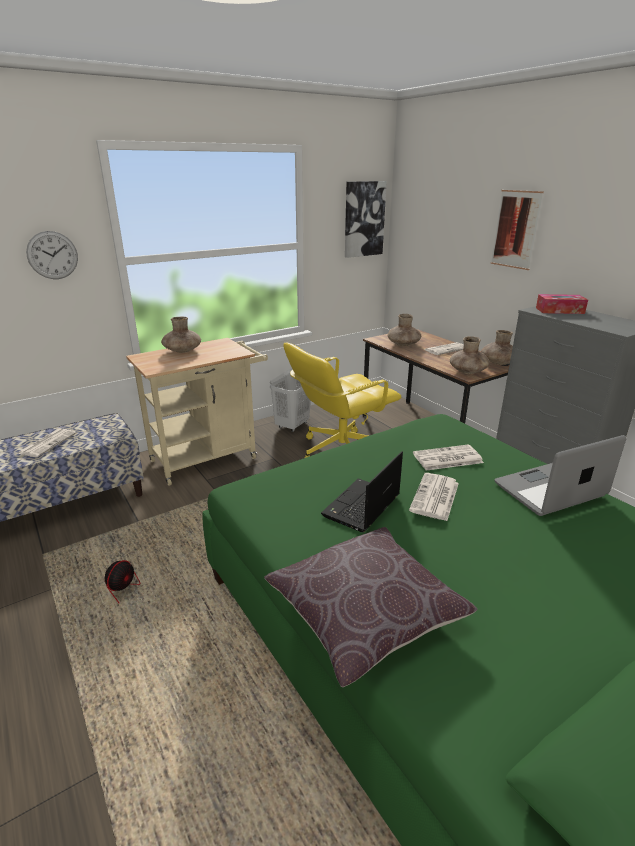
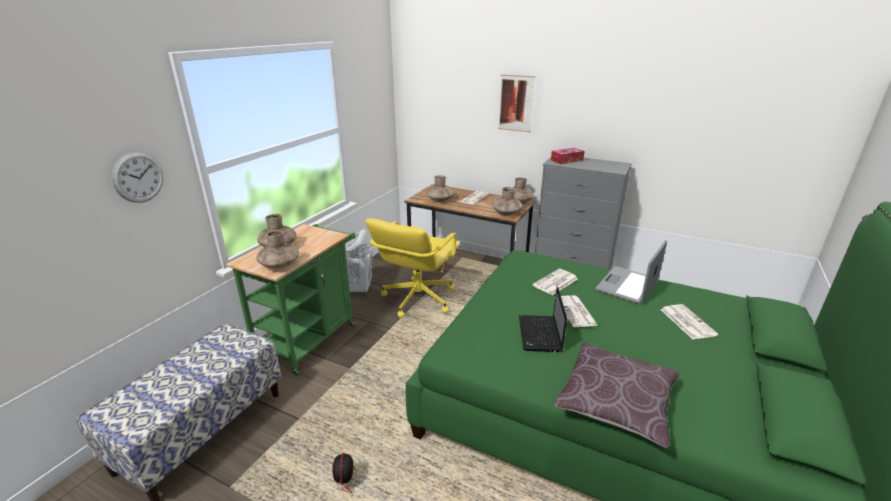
camera: 30 degrees left, 0 degrees up
(48, 443) = (183, 375): newspaper -> newspaper (686, 321)
(163, 365) = (279, 265): none -> brown vase
(210, 457) = (311, 338): beige cart -> green cart
(363, 219) = (378, 99): picture -> none

